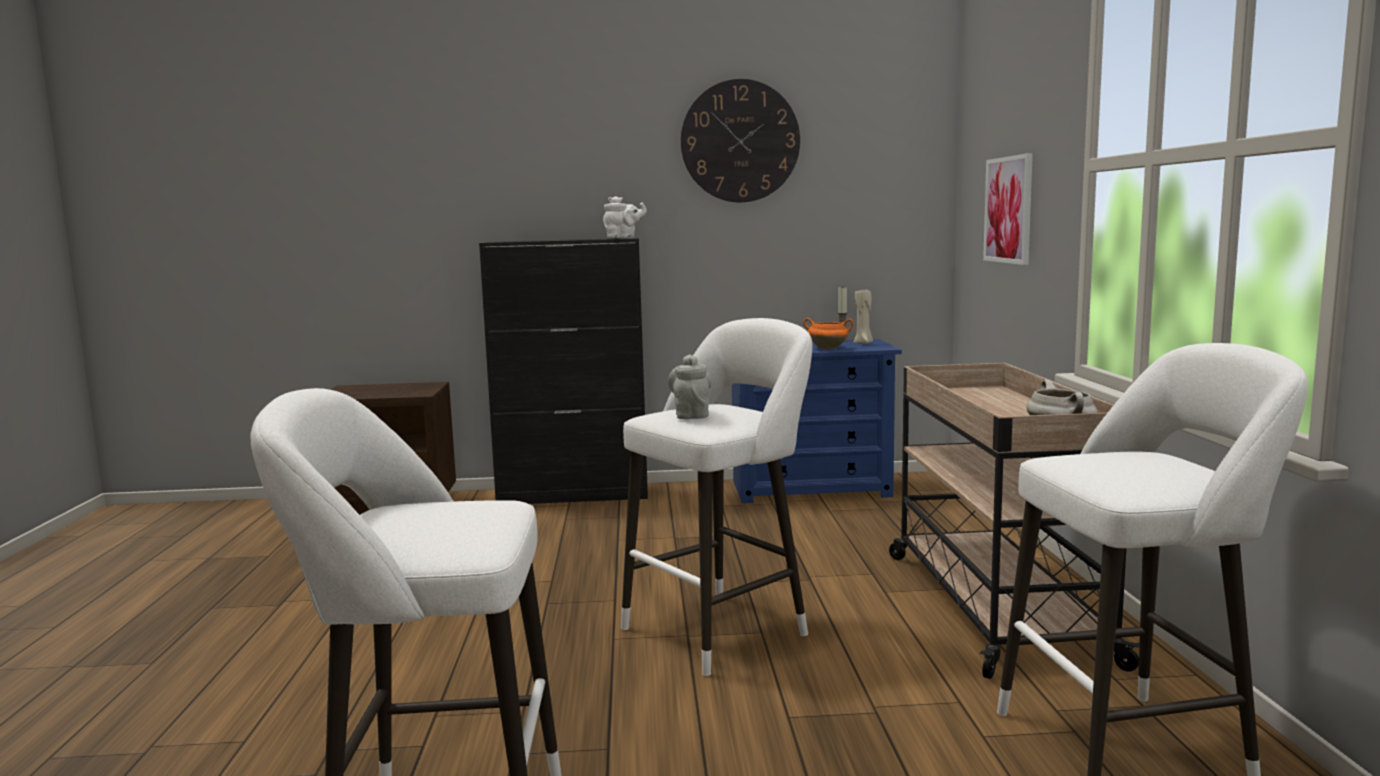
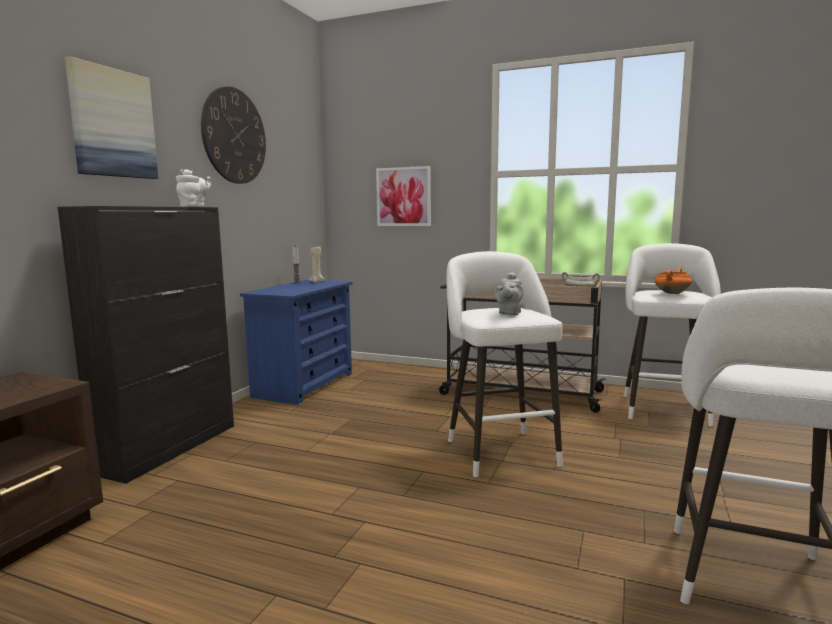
camera: 65 degrees left, 0 degrees up
(559, 155) = (112, 123): none -> picture
(691, 415) = (509, 313): grey teapot -> grey teapot turned 90 degrees counterclockwise
(828, 348) = (318, 286): orange cooking pot -> orange cooking pot (671, 293)

